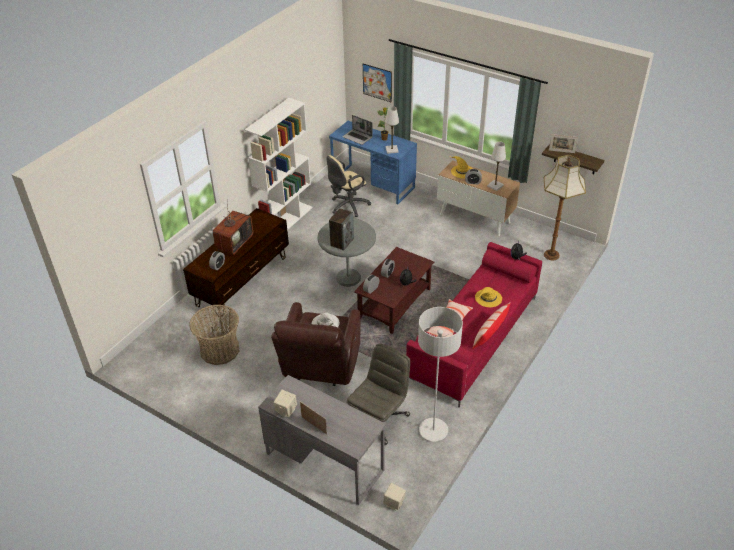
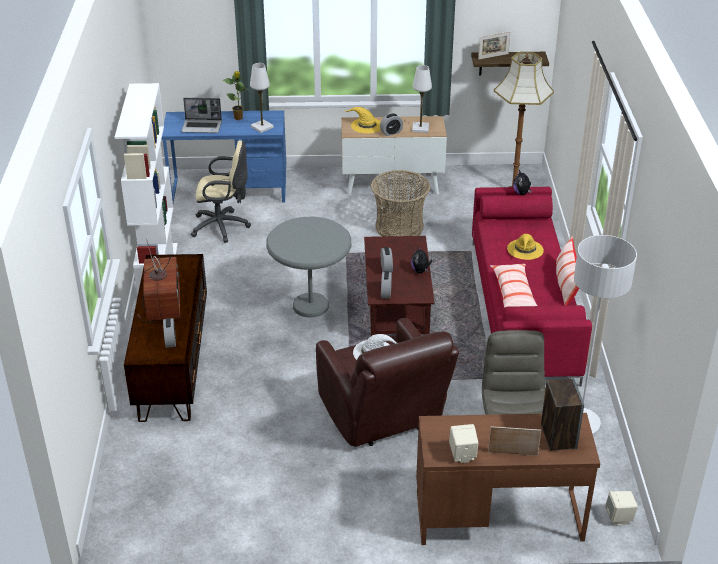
camera: 35 degrees left, 5 degrees down
(220, 350) = (231, 458): basket -> basket (399, 227)
(324, 461) = (498, 516): grey desk -> brown desk
(342, 242) = (312, 249): speaker -> speaker (558, 436)
(347, 206) = (223, 227): beige office chair -> beige office chair turned 105 degrees counterclockwise
(377, 82) = (203, 43): picture -> none

